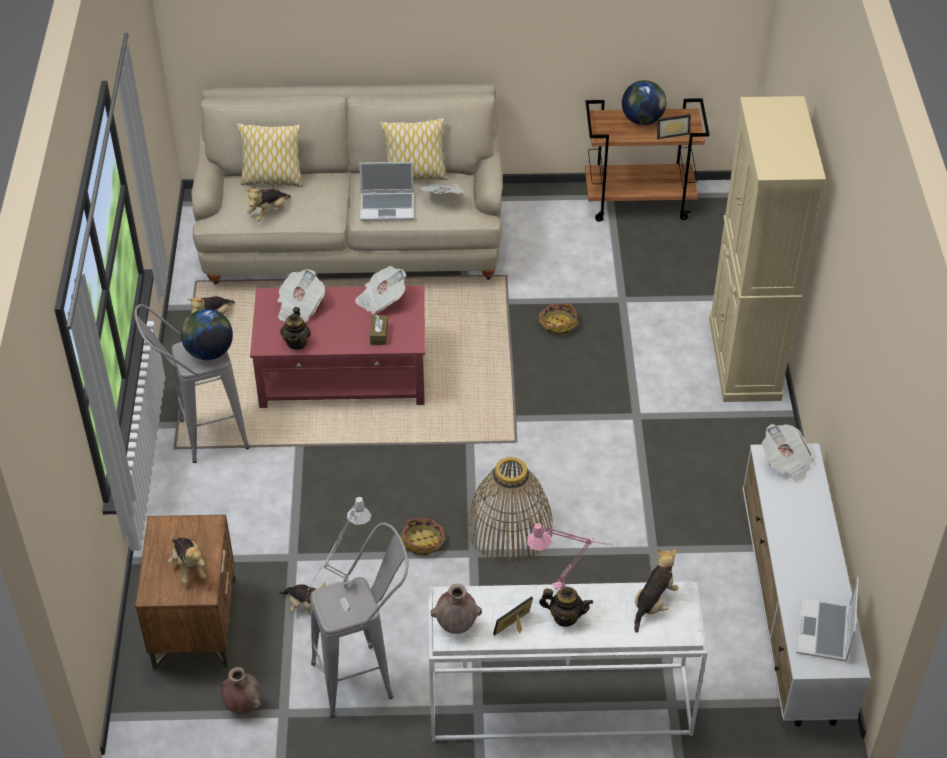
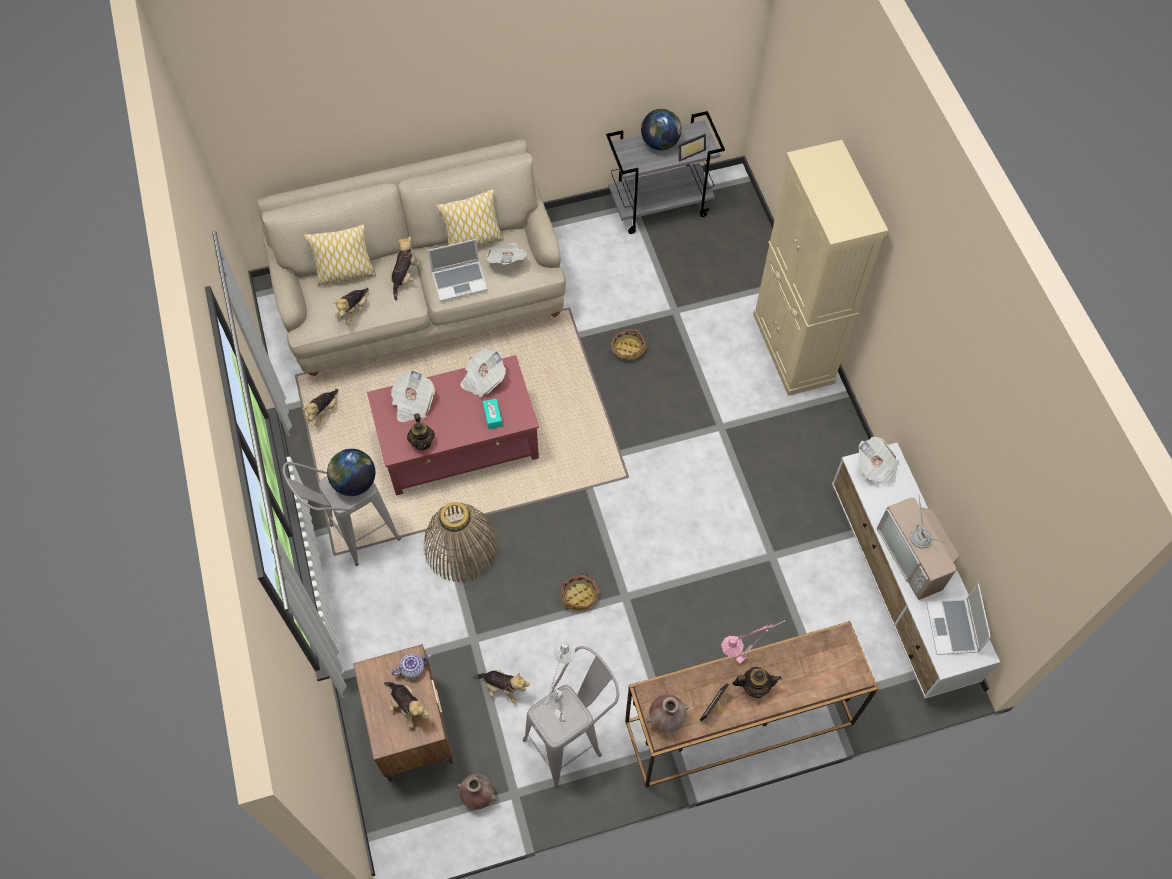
camera: 15 degrees left, 15 degrees up
(207, 534) = (413, 668): none -> teapot
(379, 334) = (492, 416): brown tissue box -> turquoise tissue box
(509, 528) = (648, 564): basket -> basket (461, 547)
(558, 704) = (738, 725): white console table -> brown console table
(639, 201) = (660, 205): brown cart -> grey cart
(653, 603) = (822, 653): plush toy -> plush toy (405, 277)
(803, 555) = (915, 557): none -> television

